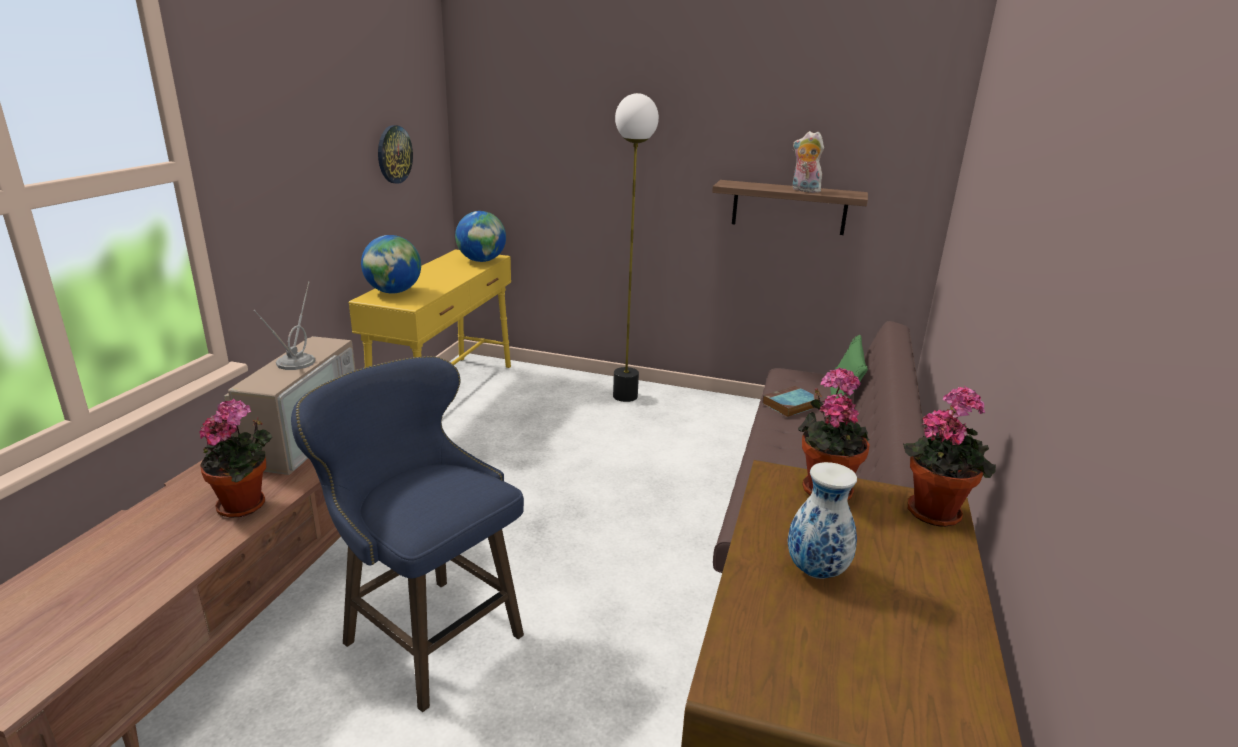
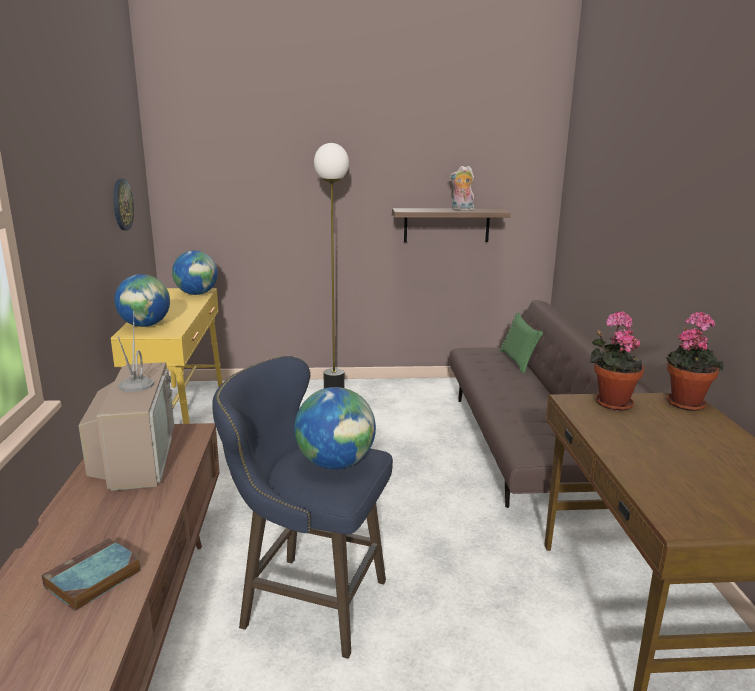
camera: 20 degrees left, 5 degrees down
(246, 505) = (140, 517): potted plant -> none
(440, 493) = (335, 464): none -> globe
(790, 405) = (487, 371): book -> book (92, 580)
(815, 571) = (657, 450): vase -> none

